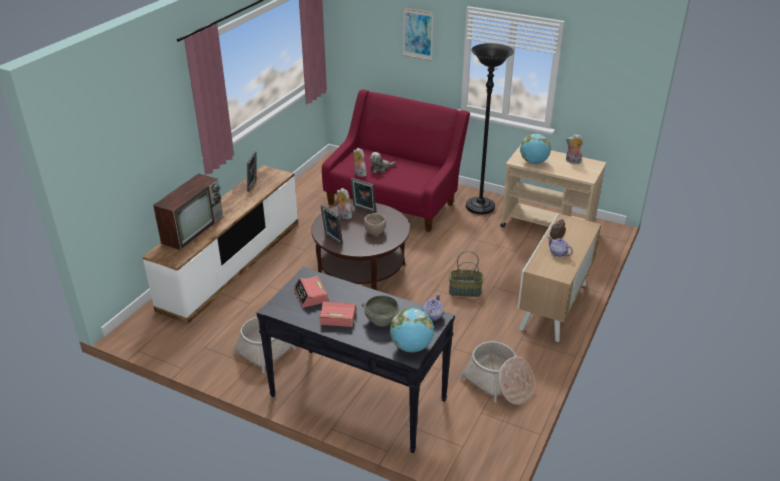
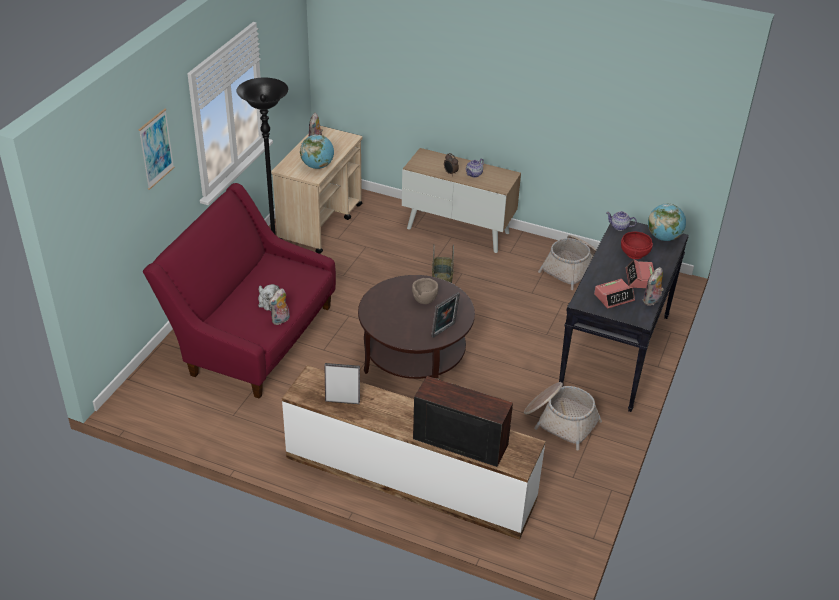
camera: 95 degrees left, 5 degrees up
(343, 215) = (392, 325): plush toy -> plush toy (651, 301)
(363, 209) = (377, 310): picture frame -> none
(381, 320) = (635, 254): grey bowl -> red bowl

